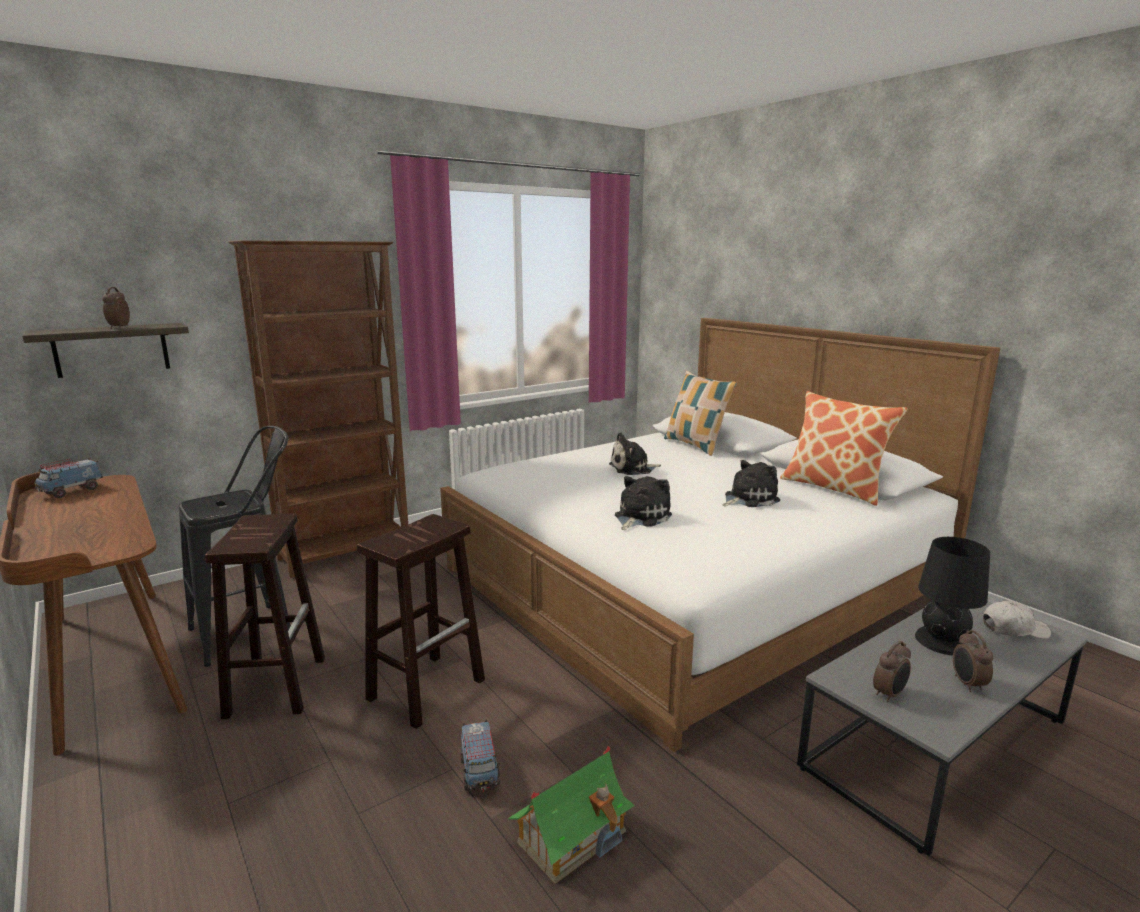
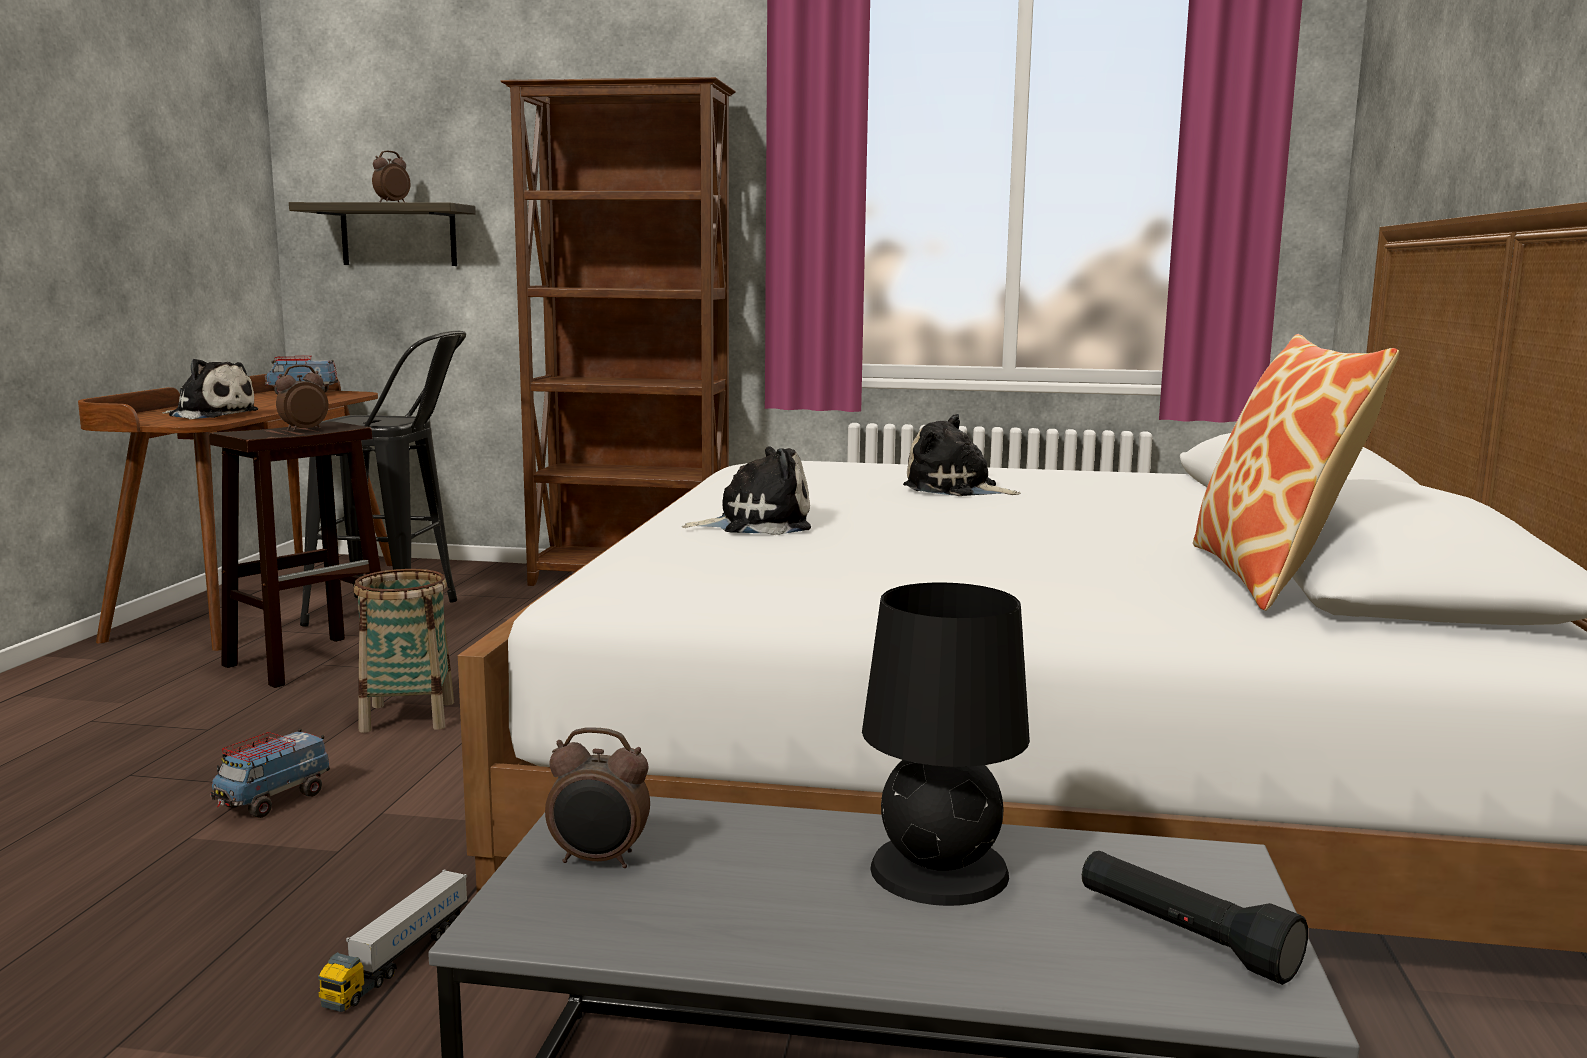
camera: 45 degrees right, 5 degrees down
(427, 688) = (408, 716): brown stool -> basket
(572, 836) = (201, 894): toy house -> none
(696, 445) = (1193, 490): pillow -> none
(711, 796) = (398, 960): none -> toy truck
(748, 499) = (1014, 547): plush toy -> plush toy (210, 415)
(967, 684) = (771, 924): alarm clock -> alarm clock (303, 430)
(1014, 629) = (1183, 937): white cap -> black flashlight

